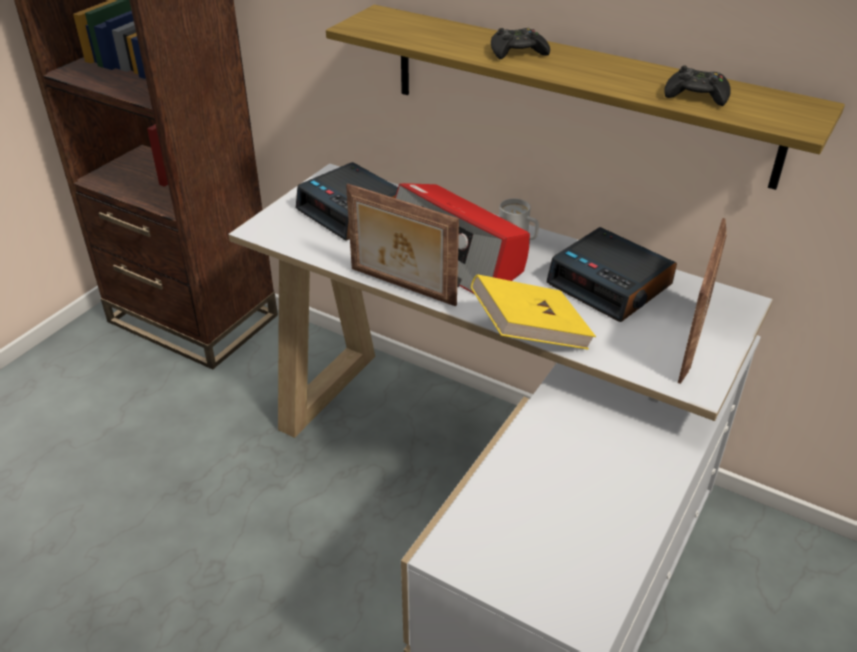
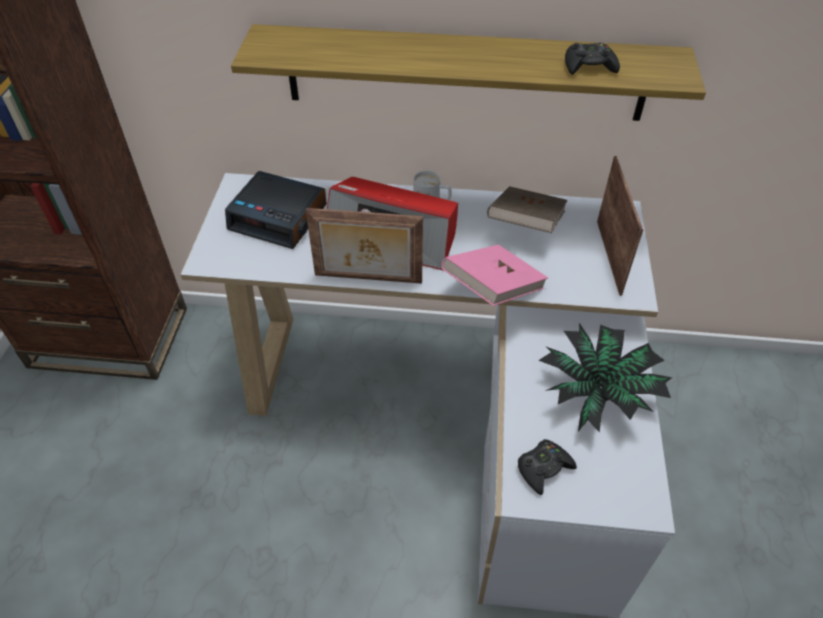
camera: 25 degrees left, 10 degrees up
(518, 52) = (420, 53): black game controller -> black game controller (543, 468)
(529, 333) = (493, 289): yellow book -> pink book
(605, 486) = (599, 394): none -> potted plant
(611, 285) = (525, 224): alarm clock -> brown book

